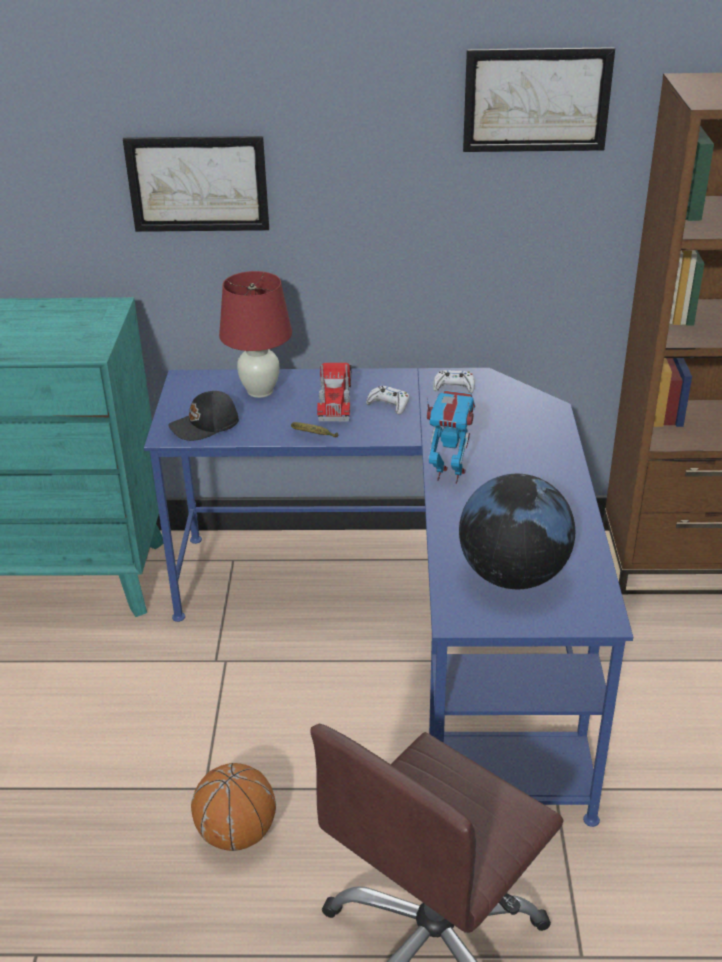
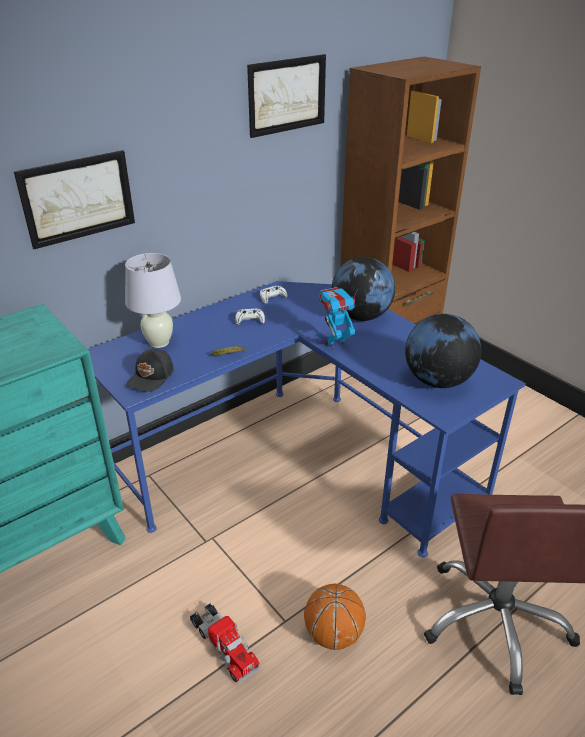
camera: 40 degrees left, 0 degrees up
(260, 391) = (159, 342): red table lamp -> white table lamp
(335, 398) = (213, 329): toy truck -> toy truck (223, 645)
(532, 454) = (361, 316): none -> globe

